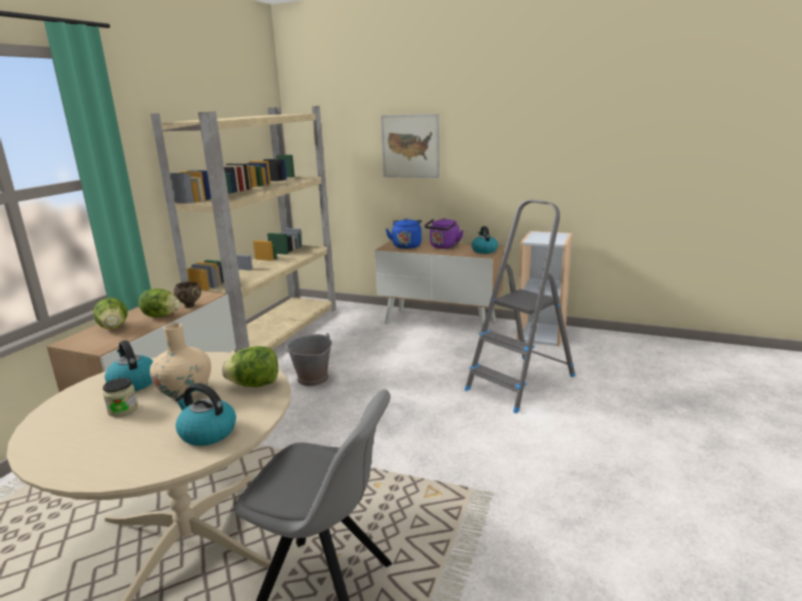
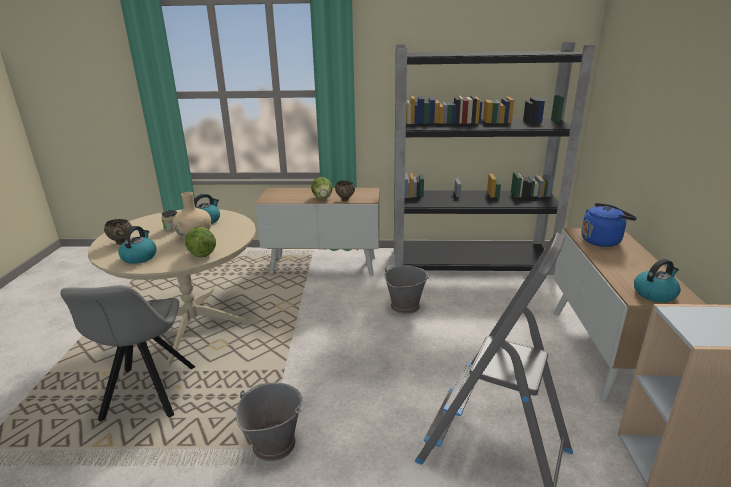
camera: 70 degrees right, 5 degrees up
(114, 327) = (298, 193): lettuce -> none
(119, 455) = (122, 243): none -> brown bowl
(273, 333) = (470, 262): beige bookcase -> black bookcase
(410, 146) = (669, 115): picture -> none
(443, 247) = (630, 263): purple kettle -> none
(468, 482) = (273, 443): none -> grey bucket

